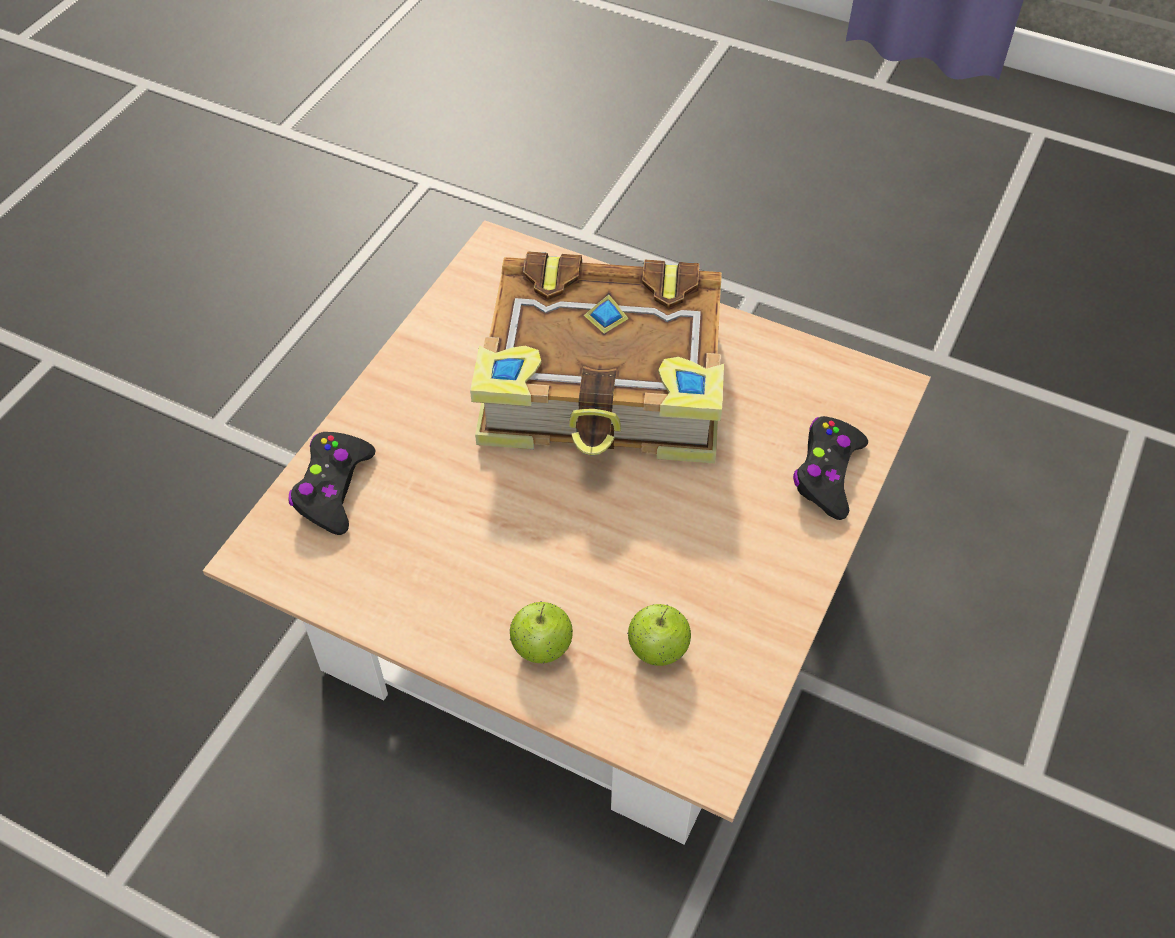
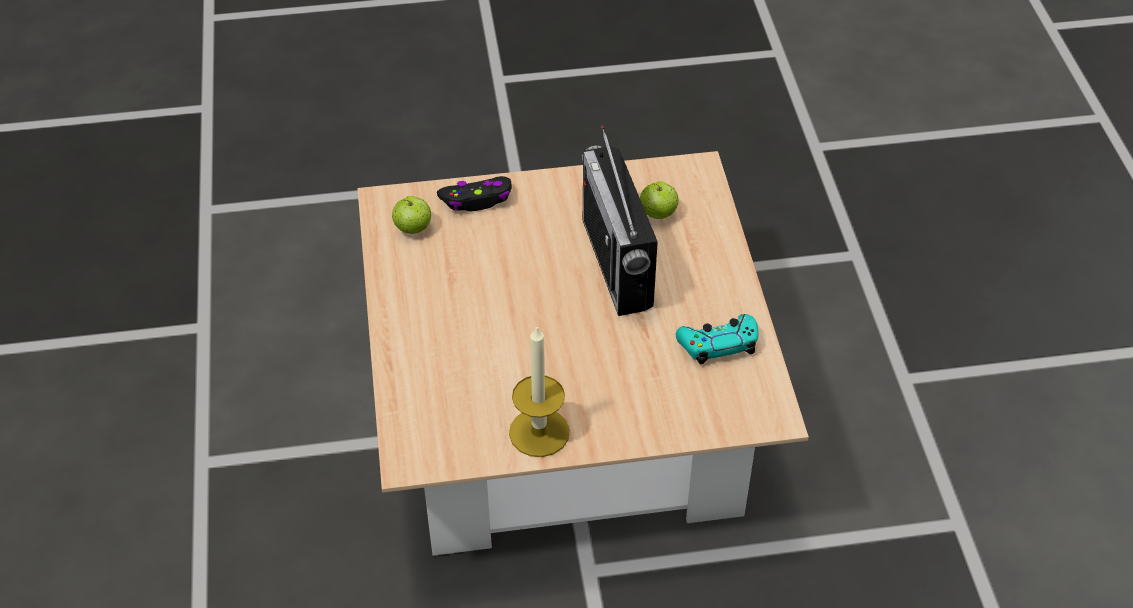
camera: 125 degrees left, 5 degrees down
(333, 489) = (695, 412): black game controller -> none
(397, 571) = (718, 344): none -> turquoise game controller
(436, 351) = (539, 432): none -> candle
(542, 648) = (702, 258): apple -> apple (413, 229)
(606, 388) = (494, 326): book -> none
(607, 550) = (616, 264): none -> radio

